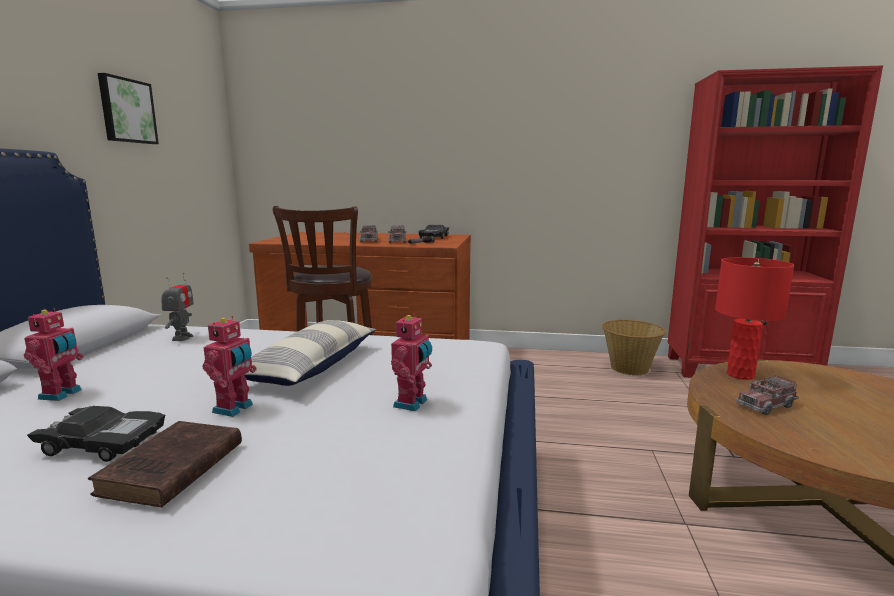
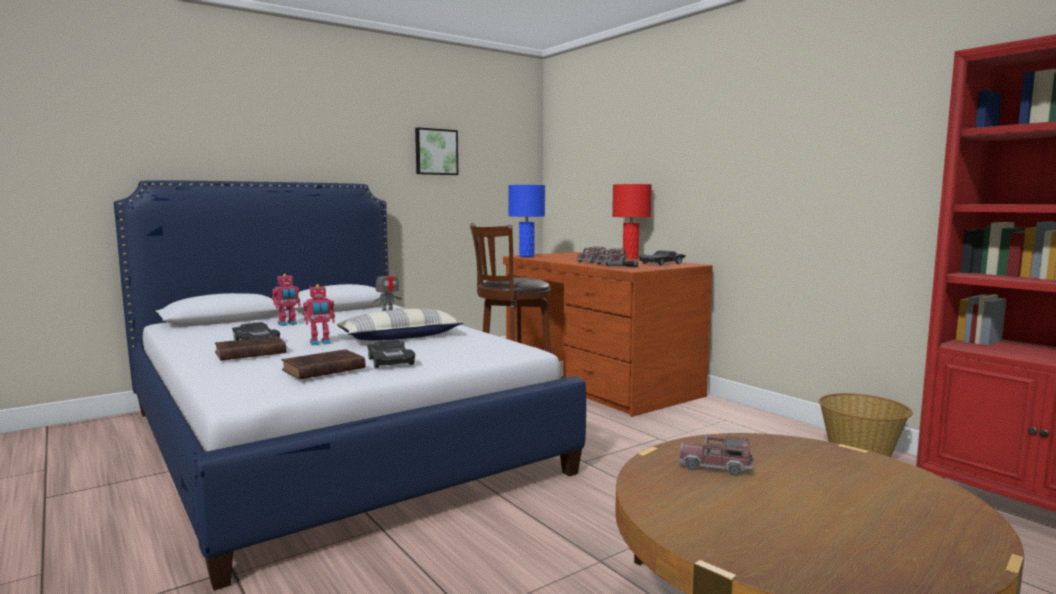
camera: 45 degrees right, 5 degrees down
(275, 241) = (526, 256): none -> blue table lamp
(389, 449) = (321, 369): none -> brown book
(412, 404) = (390, 362): toy robot -> black toy car
(740, 375) = (779, 447): red table lamp -> red table lamp (630, 258)

